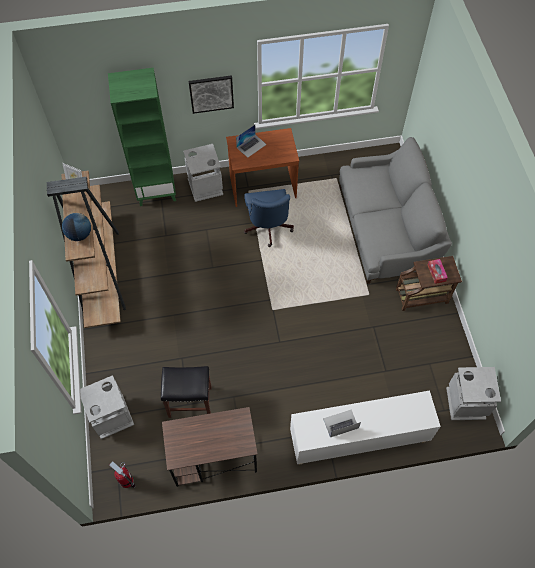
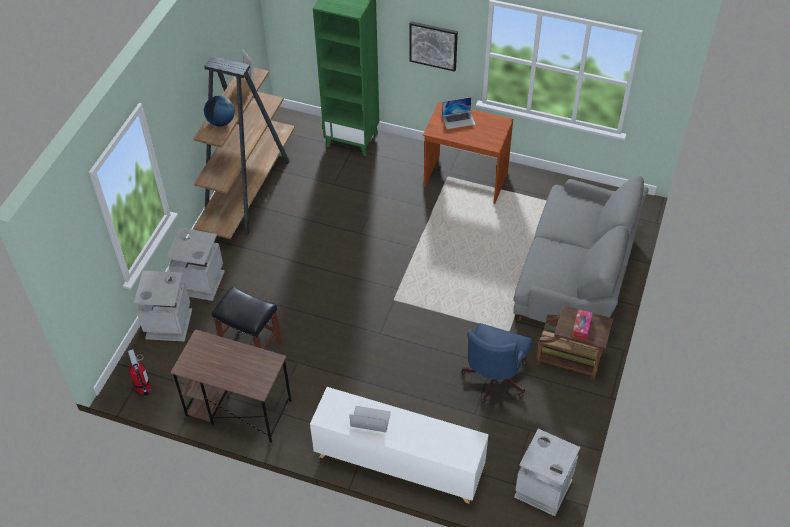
camera: 30 degrees right, 10 degrees down
(205, 186) = (404, 154): grey trash can -> grey trash can (200, 282)
(268, 229) = (443, 221): blue office chair -> blue office chair (493, 380)

